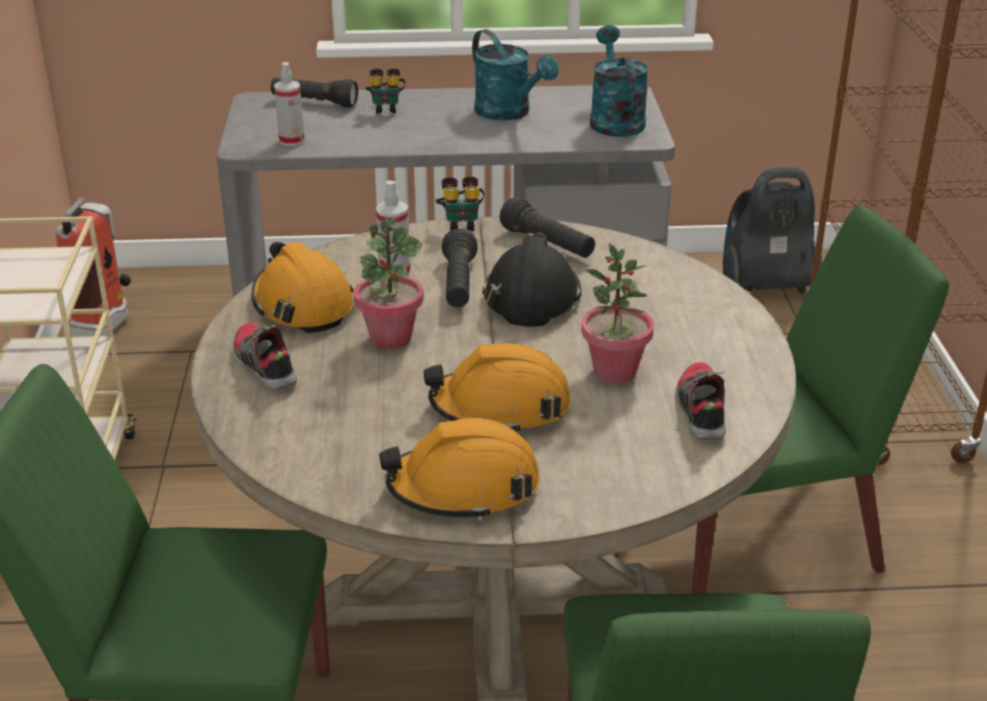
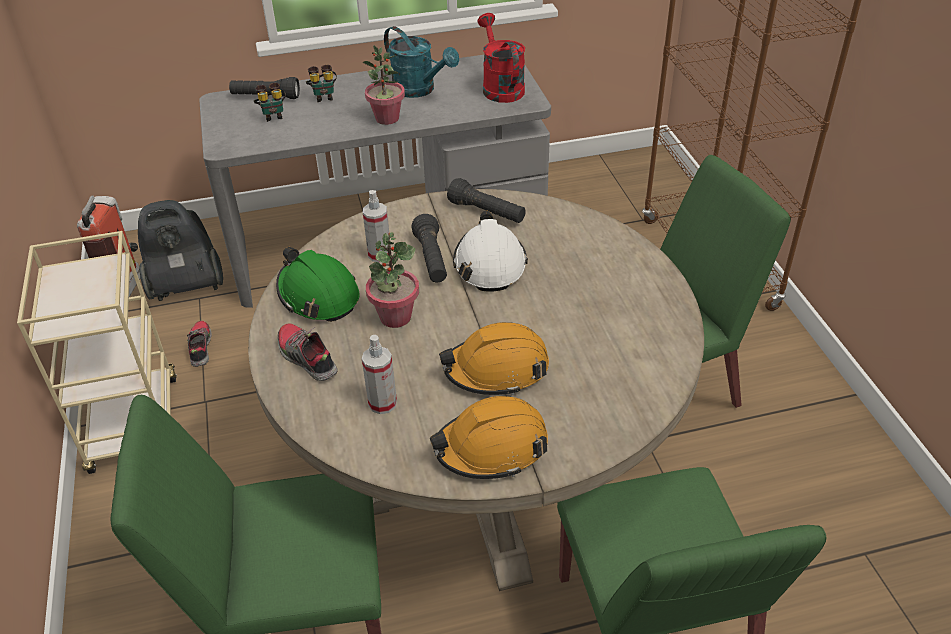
camera: 10 degrees left, 10 degrees up
(291, 141) = (259, 136): spray bottle -> spray bottle (382, 403)
(302, 304) = (318, 295): orange hard hat -> green hard hat
(461, 224) = (416, 202): binoculars -> binoculars (273, 115)
(531, 297) = (489, 264): black hard hat -> white hard hat
(614, 120) = (500, 87): turquoise watering can -> red watering can
(614, 371) = (570, 323): potted plant -> potted plant (387, 118)
(700, 411) = (641, 350): shoe -> shoe (200, 348)
(763, 286) = (606, 185): vacuum cleaner -> vacuum cleaner (186, 286)

